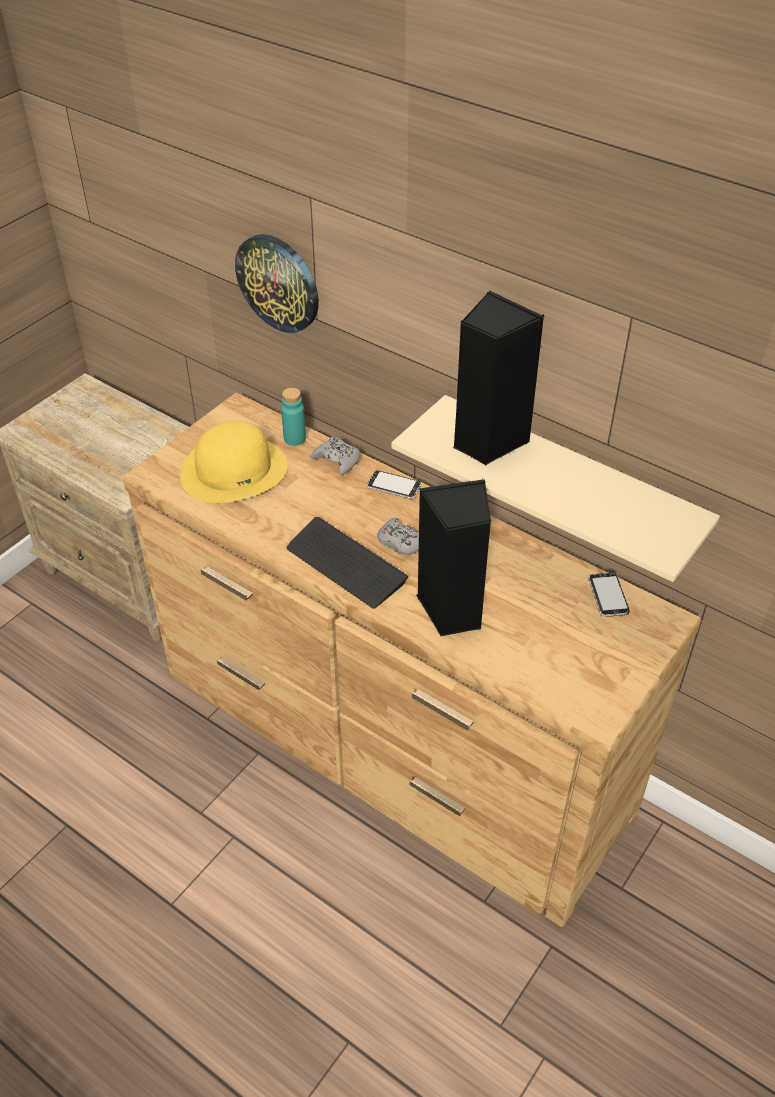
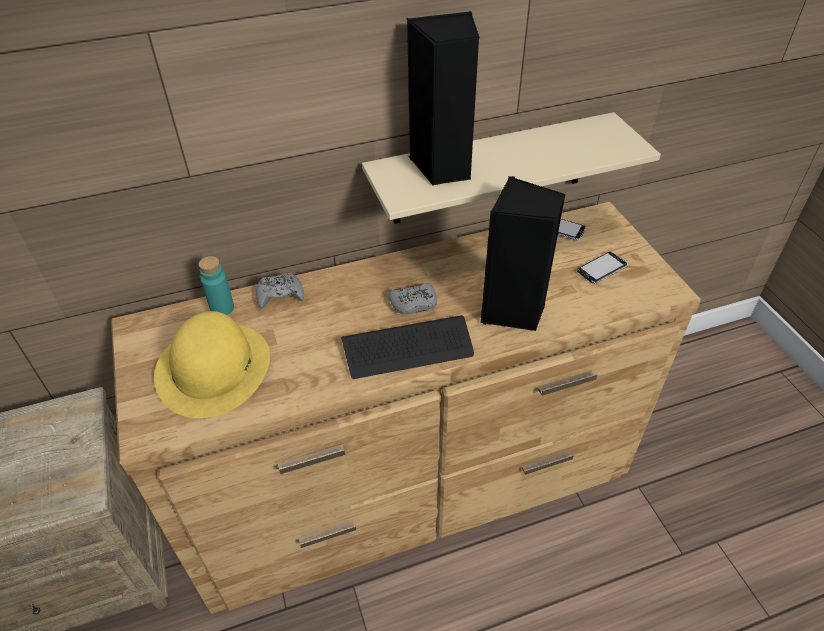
camera: 55 degrees left, 0 degrees up
(278, 282) = (131, 161): wall clock -> none
(394, 486) = (347, 277): phone -> phone (602, 269)

